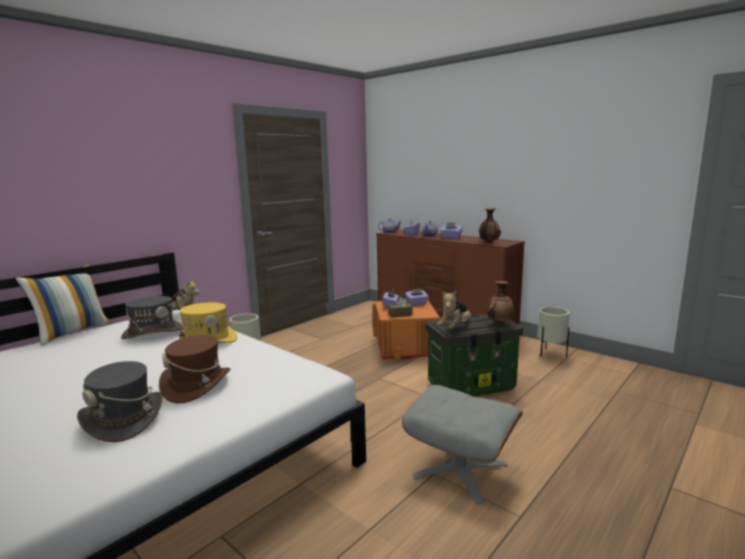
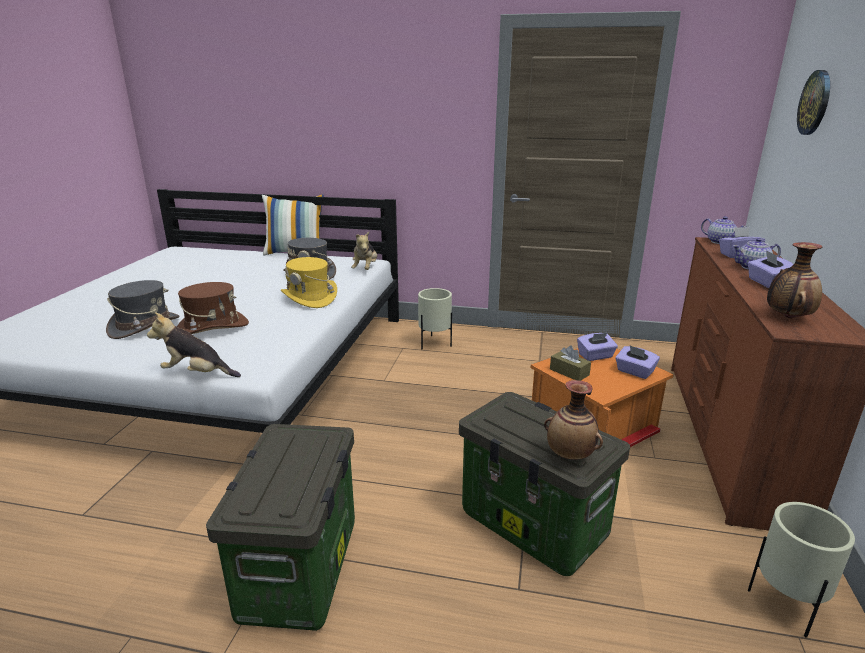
camera: 60 degrees right, 10 degrees up
(414, 157) = (815, 102): none -> wall clock
(455, 327) = (502, 419): plush toy -> plush toy (197, 374)
(461, 470) = (301, 572): grey ottoman -> storage box

